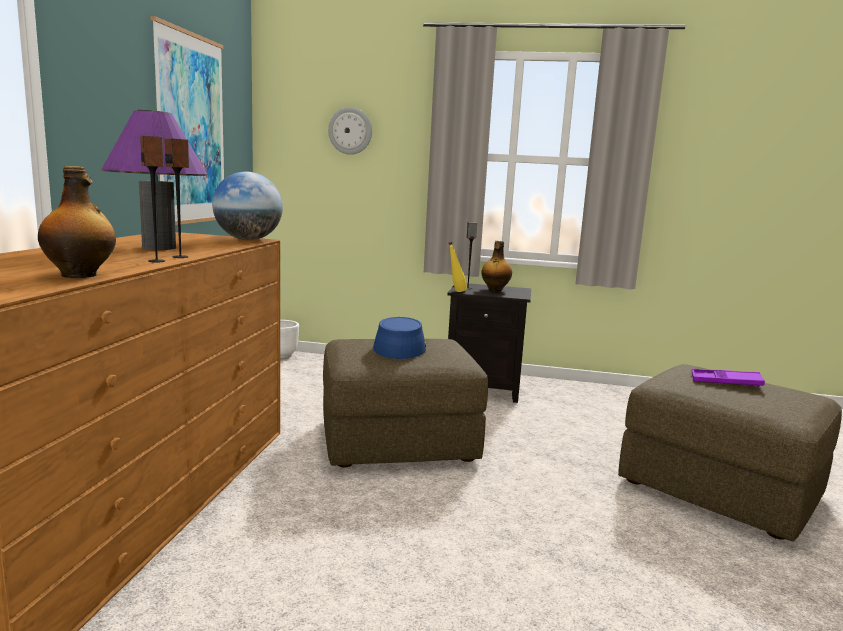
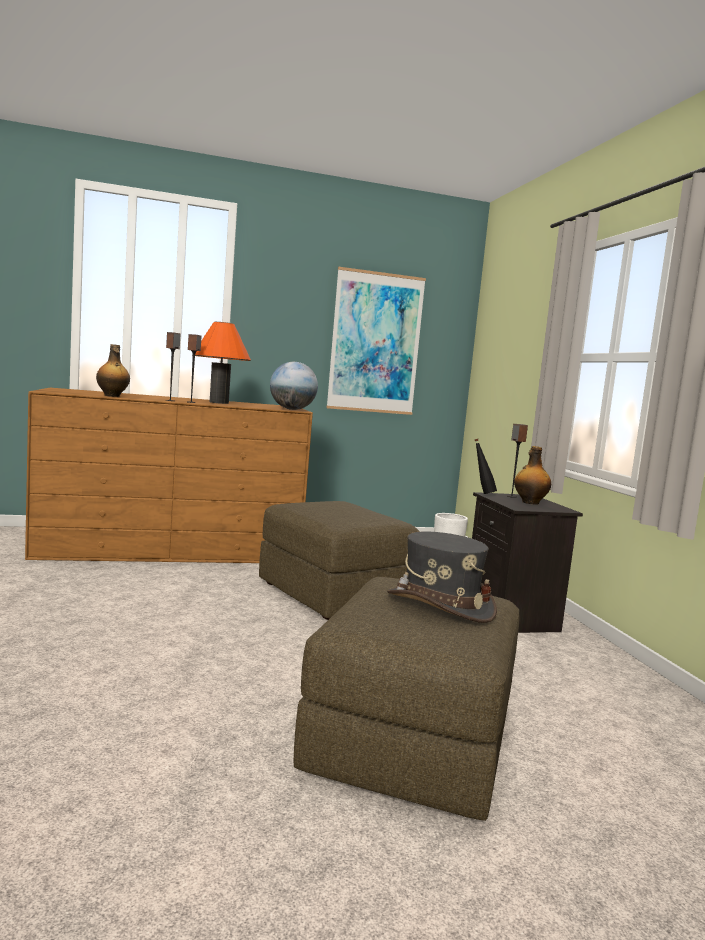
camera: 65 degrees right, 5 degrees down
(159, 248) = (219, 402): purple table lamp -> orange table lamp
(350, 131) = (515, 339): wall clock -> none
(399, 347) = (345, 510): blue hat -> none
(455, 291) = (482, 493): yellow bottle -> black bottle
(725, 382) = (440, 605): purple tray -> grey hat

